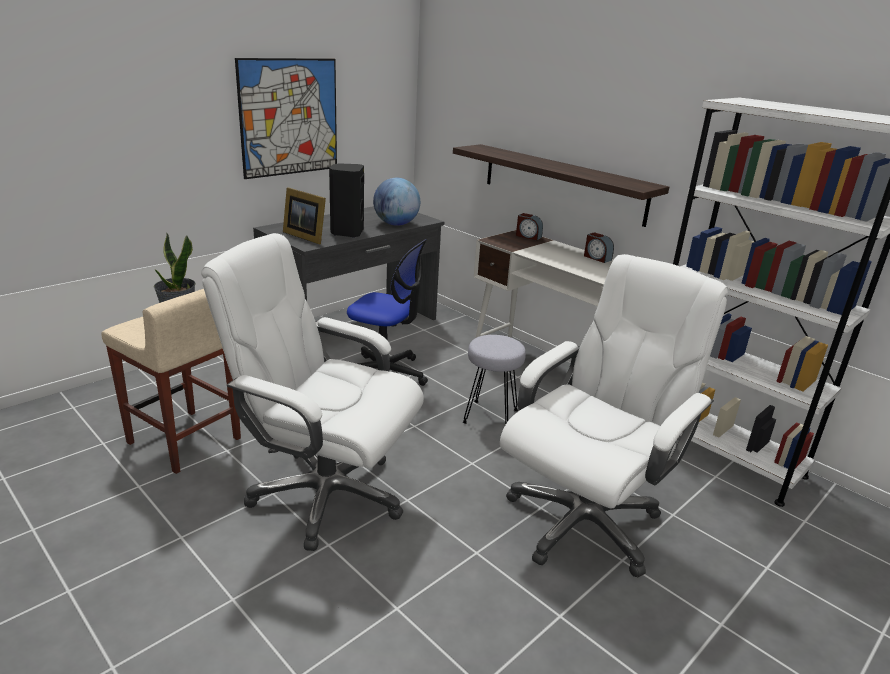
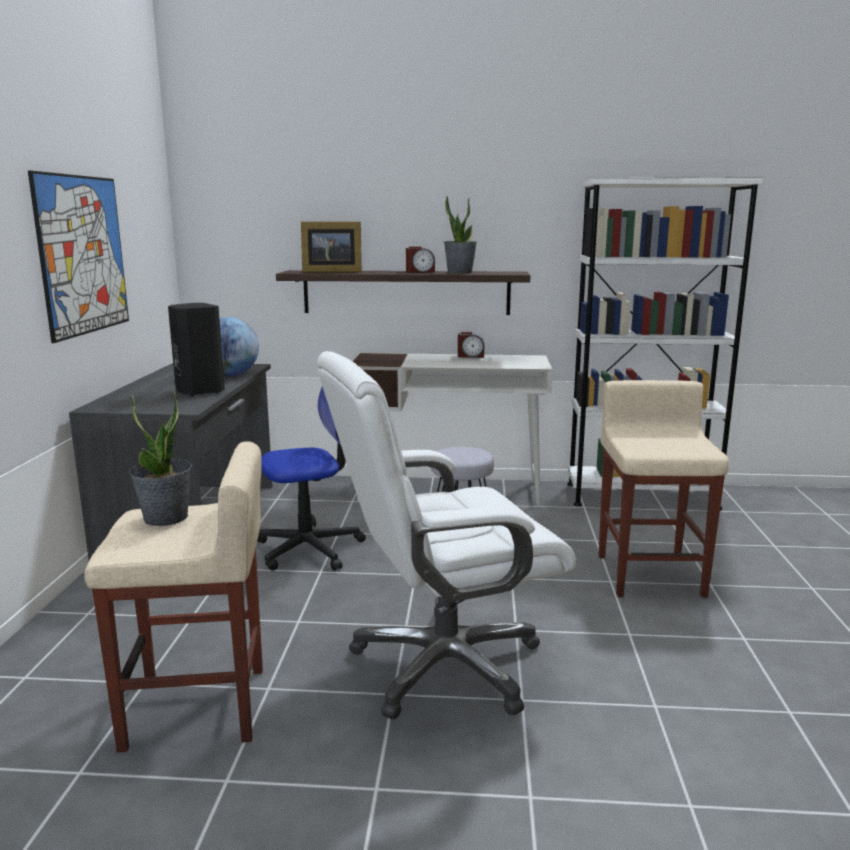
camera: 40 degrees left, 10 degrees down
(305, 236) = (160, 404): picture frame -> picture frame (330, 272)
(528, 236) = (382, 355): alarm clock -> alarm clock (420, 272)
(584, 521) = (649, 574): white office chair -> beige stool
(593, 175) = (459, 272): none -> potted plant

